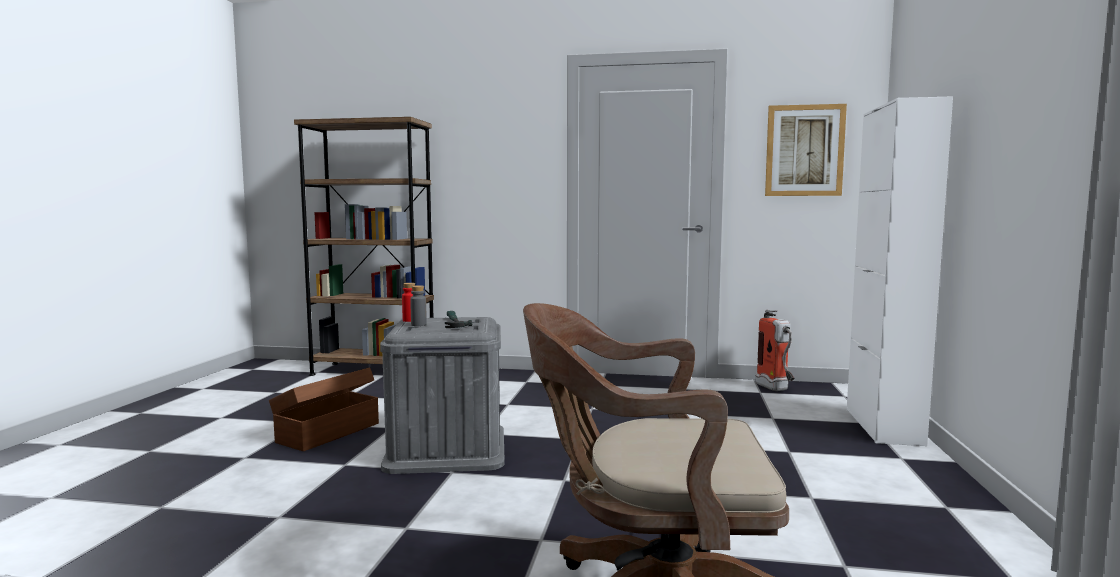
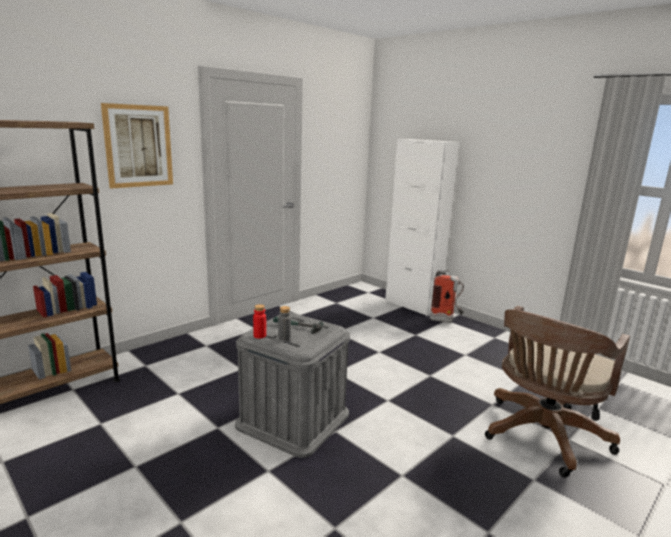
camera: 55 degrees left, 10 degrees up
(327, 433) = (183, 461): brown storage box -> none
(775, 389) = (337, 298): fire extinguisher -> fire extinguisher (446, 320)
(804, 150) = (338, 150): picture -> picture (138, 146)

